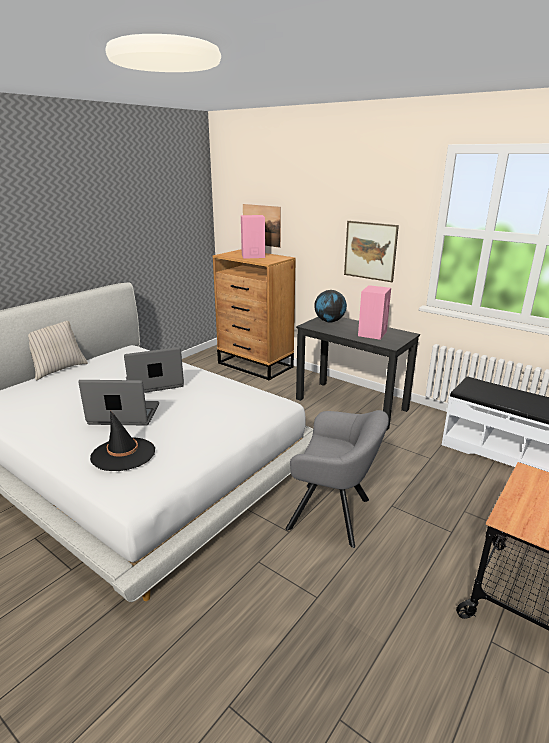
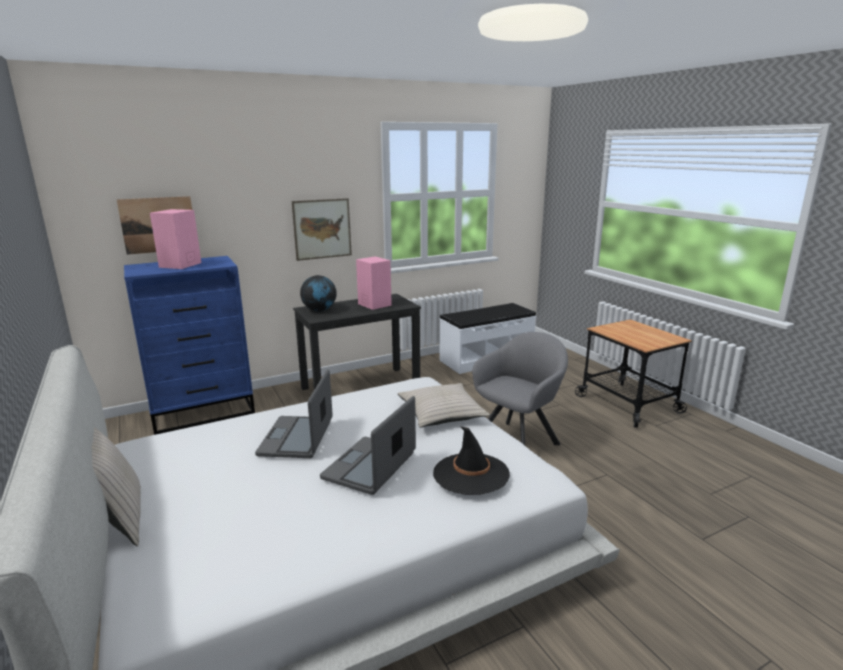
camera: 65 degrees left, 5 degrees down
(224, 424) = (441, 413): none -> beige pillow
(255, 365) = (204, 412): brown dresser -> blue dresser

